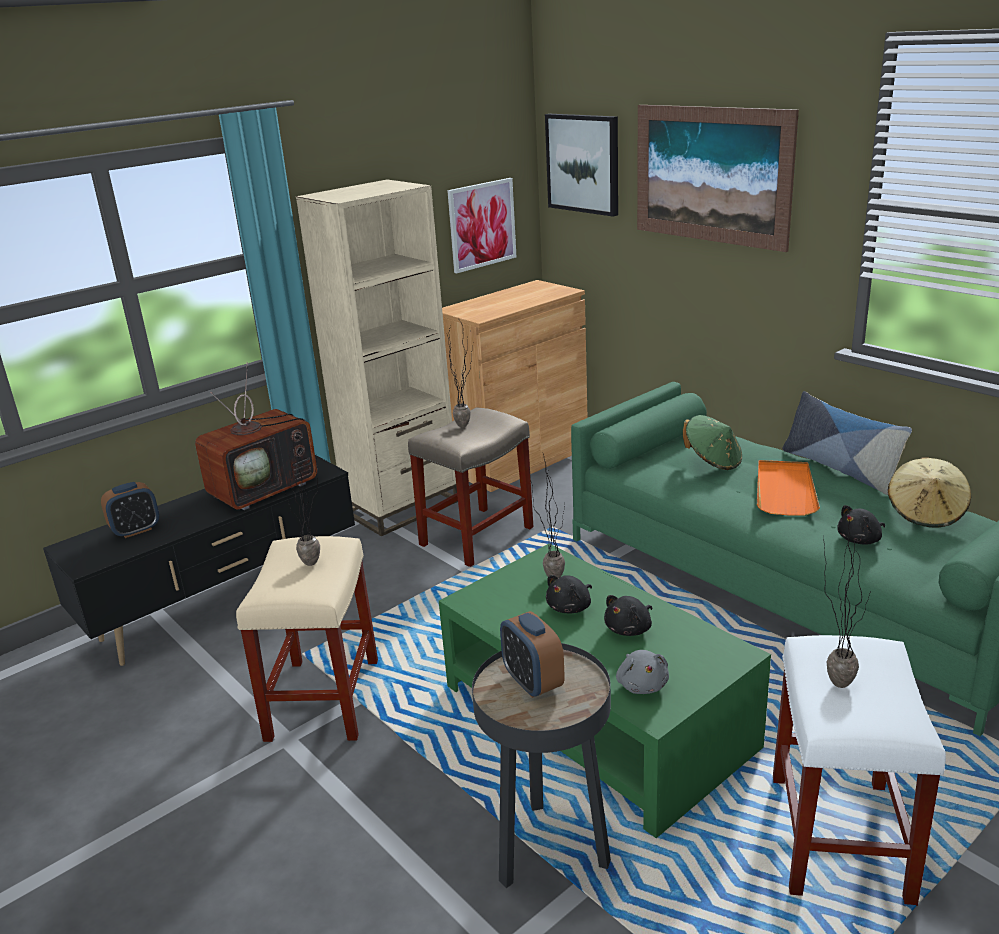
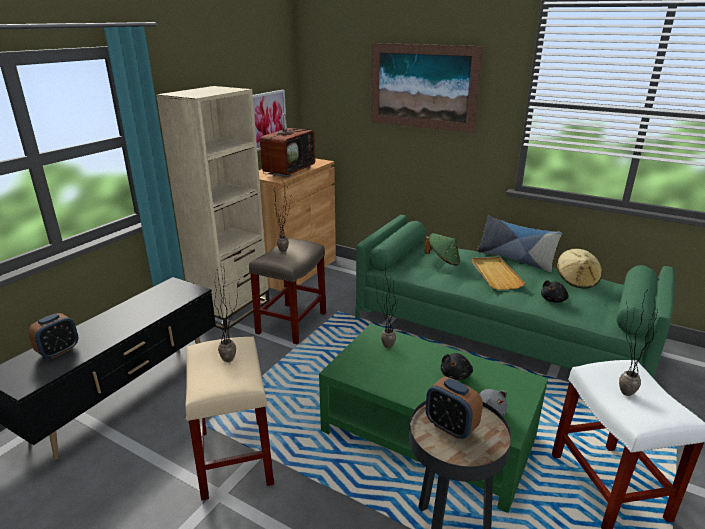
camera: 20 degrees left, 0 degrees up
(265, 488) = (153, 307): television -> television (289, 170)
(570, 607) = (410, 365): black plush toy -> none
(583, 163) = (331, 81): picture -> none
(784, 490) = (495, 274): orange tray -> beige tray

